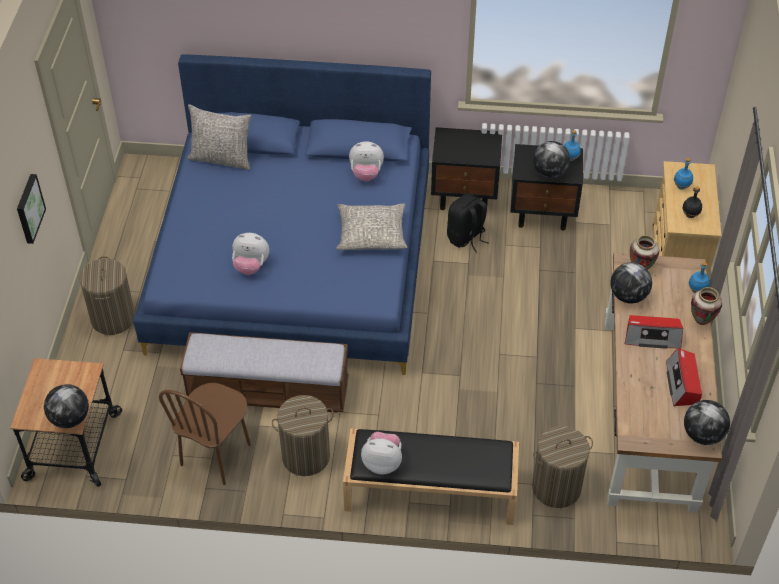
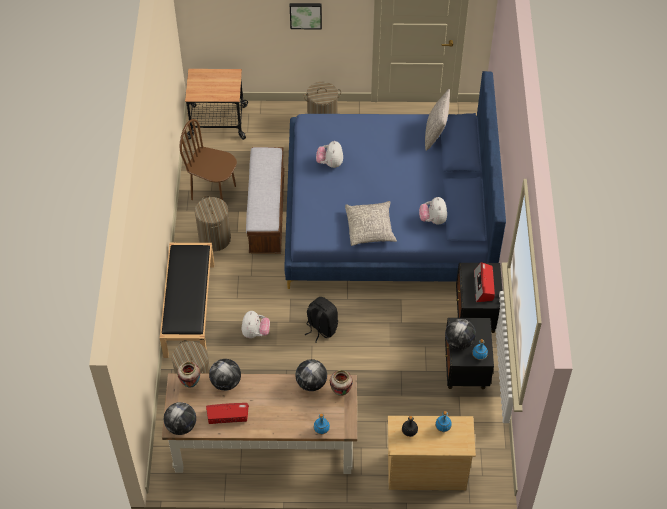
camera: 85 degrees right, 5 degrees up
(70, 418) = (195, 93): globe -> globe (226, 382)
(382, 462) = (180, 259): plush toy -> plush toy (255, 332)
(466, 238) = (428, 320): black backpack -> black backpack (321, 328)
(652, 337) = (271, 398): radio -> radio (483, 286)
(701, 321) = (289, 432): vase -> vase (190, 384)

